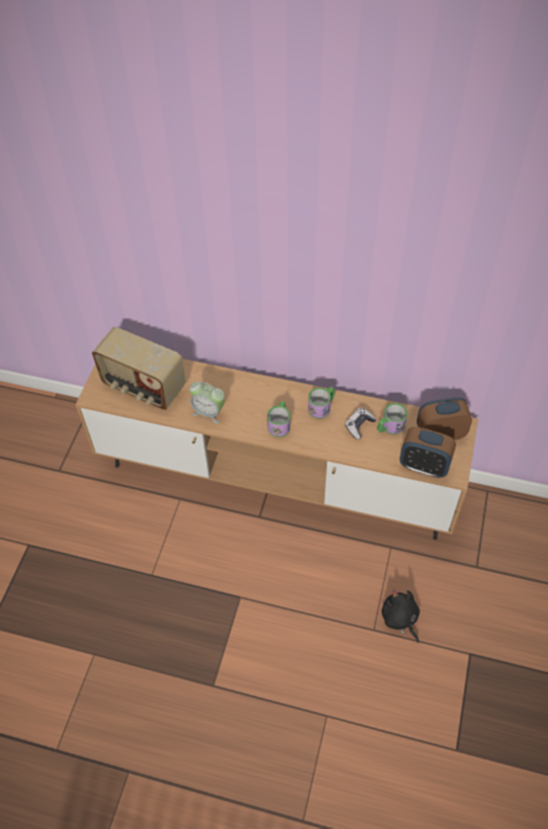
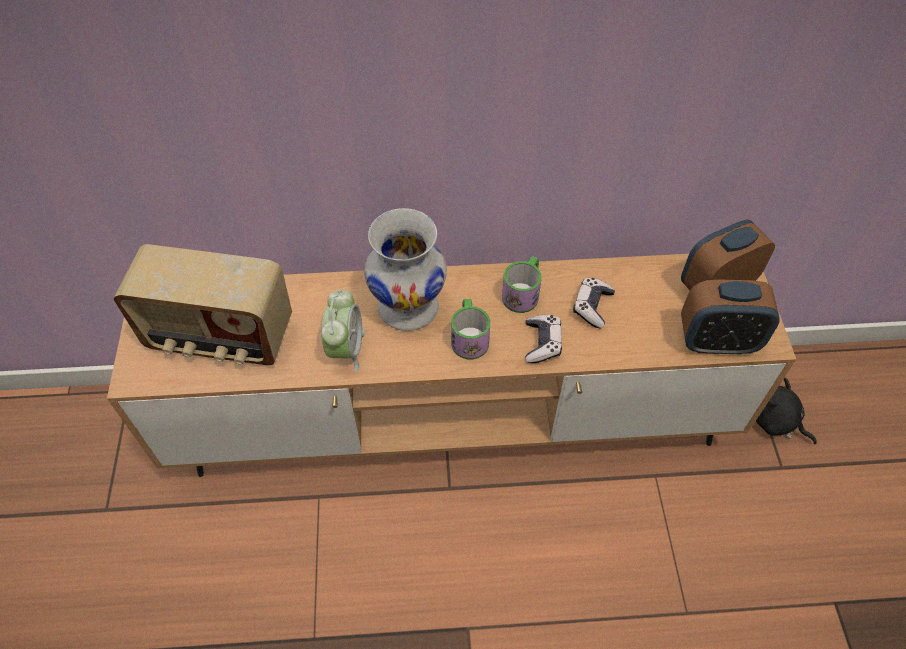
camera: 20 degrees left, 0 degrees up
(208, 412) = (346, 349): alarm clock -> alarm clock turned 90 degrees counterclockwise
(251, 398) = (407, 308): none -> white vase
(320, 439) = (542, 343): none -> game controller
(389, 427) = (638, 296): mug -> none
(400, 618) = (716, 581): black plush toy -> black plush toy (775, 421)

